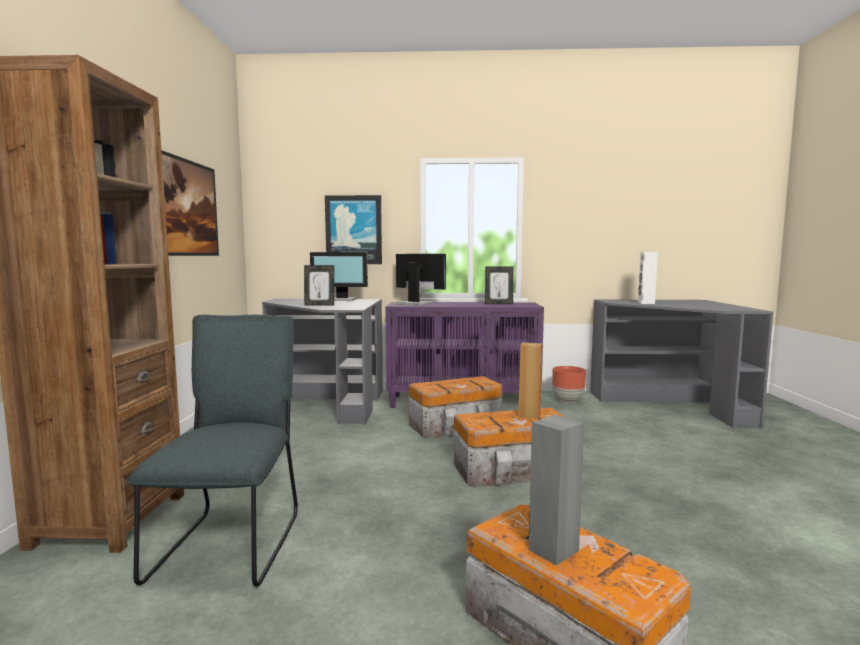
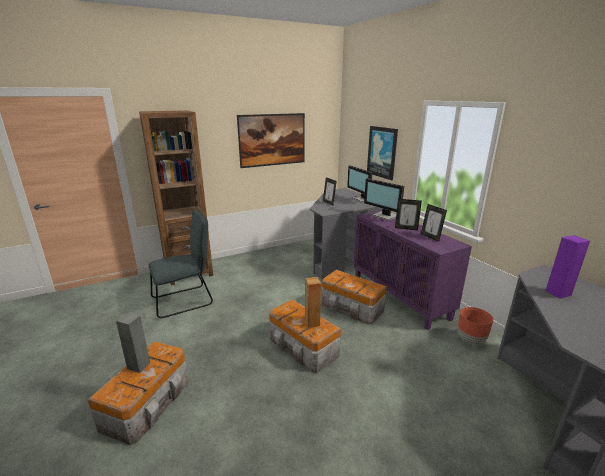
camera: 60 degrees right, 15 degrees up
(414, 303) = (385, 216): monitor -> monitor turned 135 degrees clockwise
(463, 304) = (406, 228): none -> picture frame
(646, 303) = (558, 293): white speaker -> purple speaker

